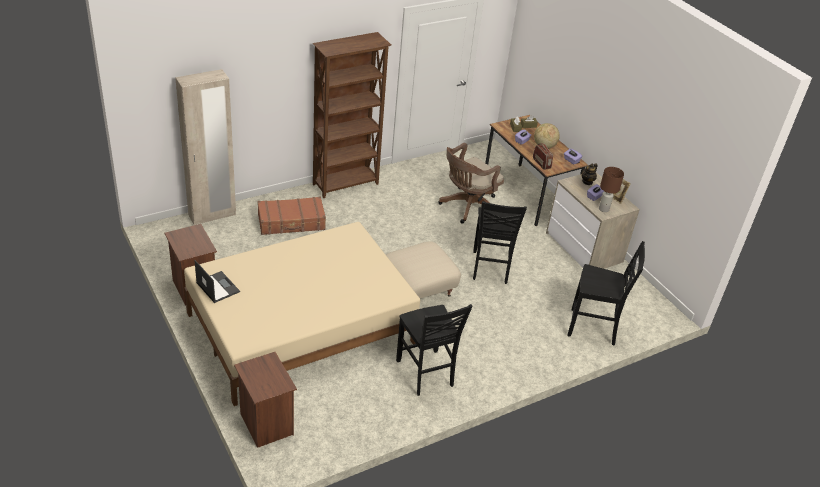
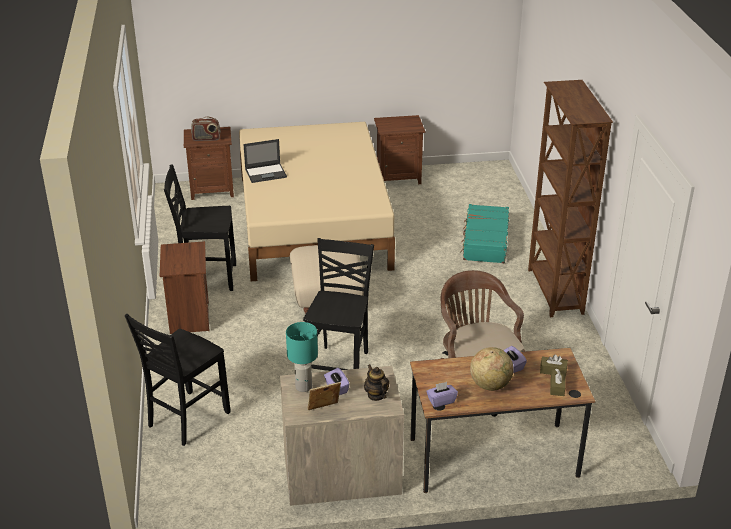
camera: 115 degrees right, 5 degrees down
(212, 215) = (512, 198): beige wardrobe -> none
(217, 287) = (330, 131): laptop -> laptop (266, 173)
(291, 222) = (485, 241): brown suitcase -> turquoise suitcase
(487, 366) = (188, 318): none -> brown nightstand
(490, 268) = (340, 366): black chair -> black chair turned 75 degrees clockwise
(541, 163) = (443, 366): radio -> radio (206, 138)
(603, 209) = (304, 387): brown table lamp -> turquoise table lamp

